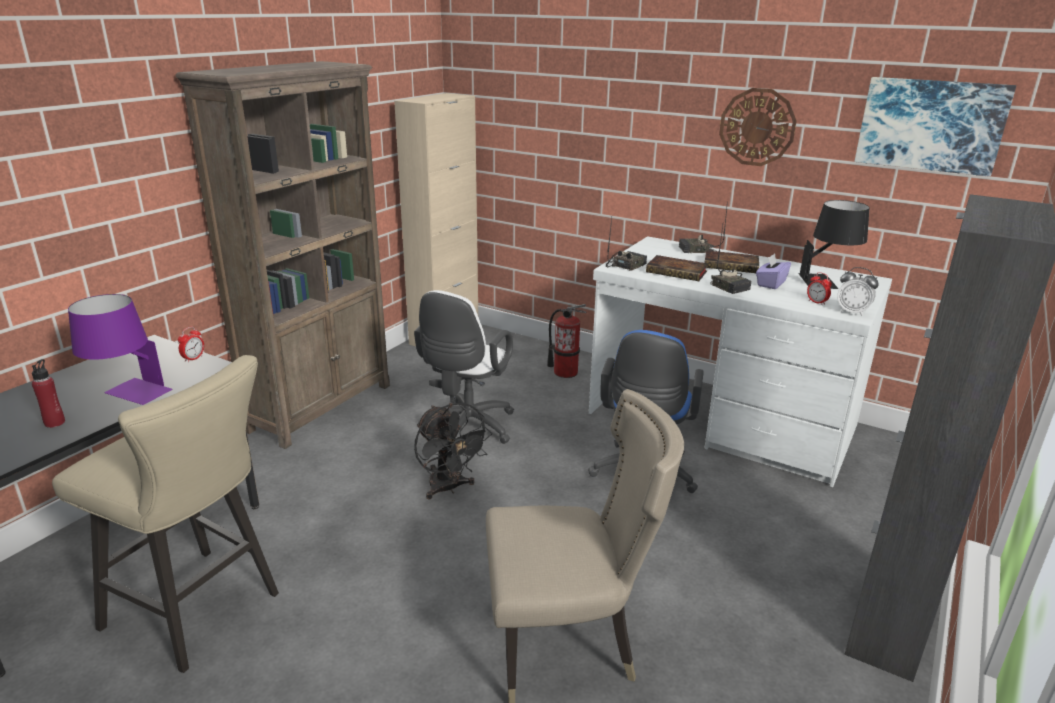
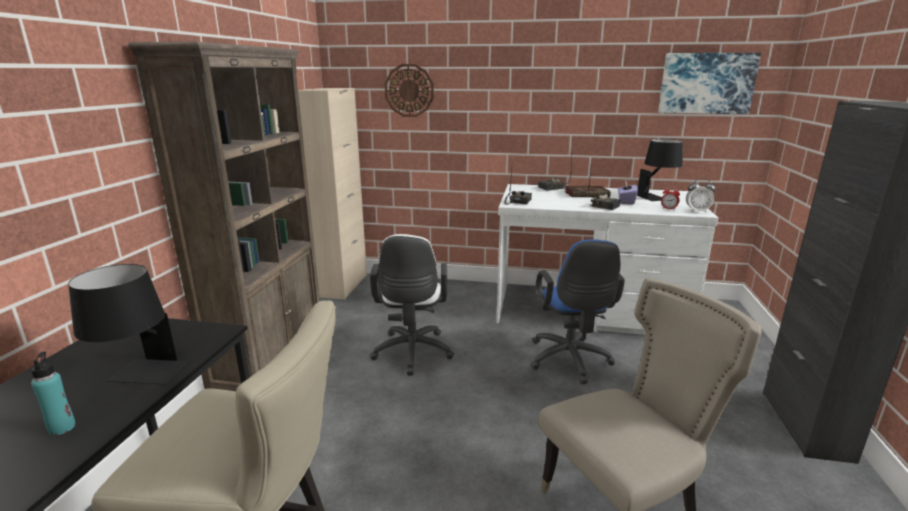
camera: 20 degrees left, 5 degrees down
(55, 422) = (62, 428): red bottle -> turquoise bottle
(128, 396) = (140, 379): purple table lamp -> black table lamp
(193, 358) = (190, 328): alarm clock -> none
(449, 488) = (432, 405): black fan -> none
(565, 372) = (457, 297): fire extinguisher -> none
(678, 272) = (558, 202): book -> none
(757, 127) = (586, 95): wall clock -> wall clock (409, 90)

